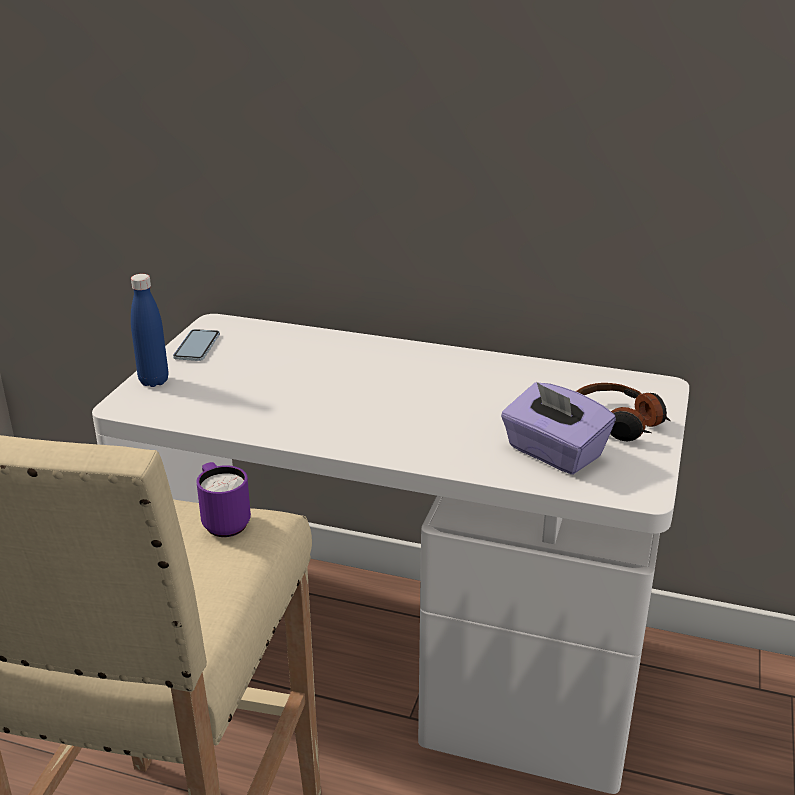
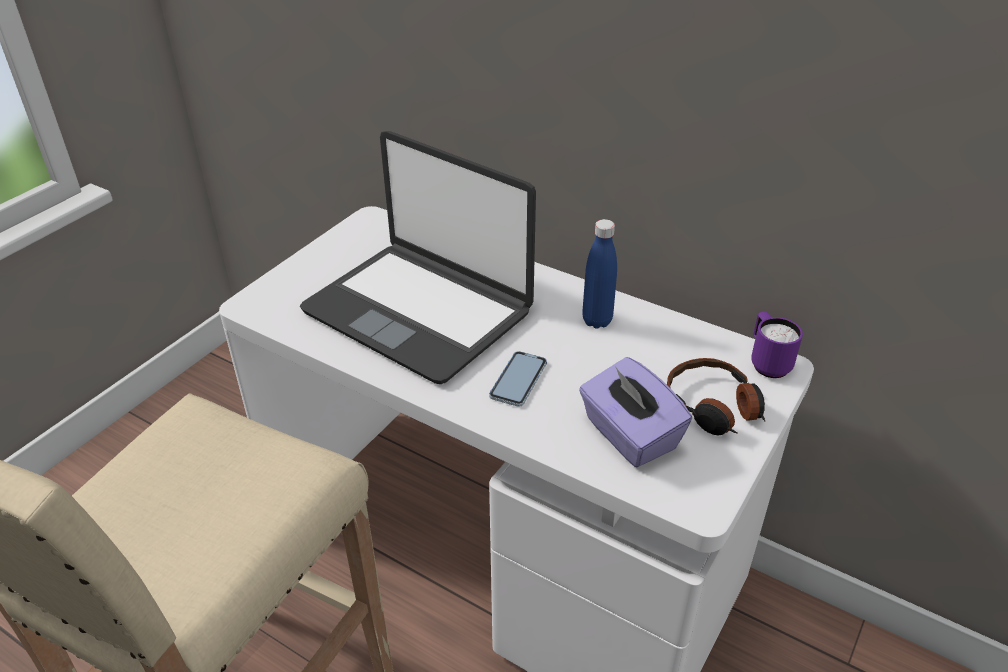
camera: 15 degrees right, 10 degrees up
(154, 381) = (287, 280): blue bottle -> blue bottle (597, 321)
(197, 347) = (342, 244): phone -> phone (518, 380)
(223, 521) = (278, 460): purple mug -> purple mug (767, 363)
(304, 388) = (419, 311): none -> laptop

